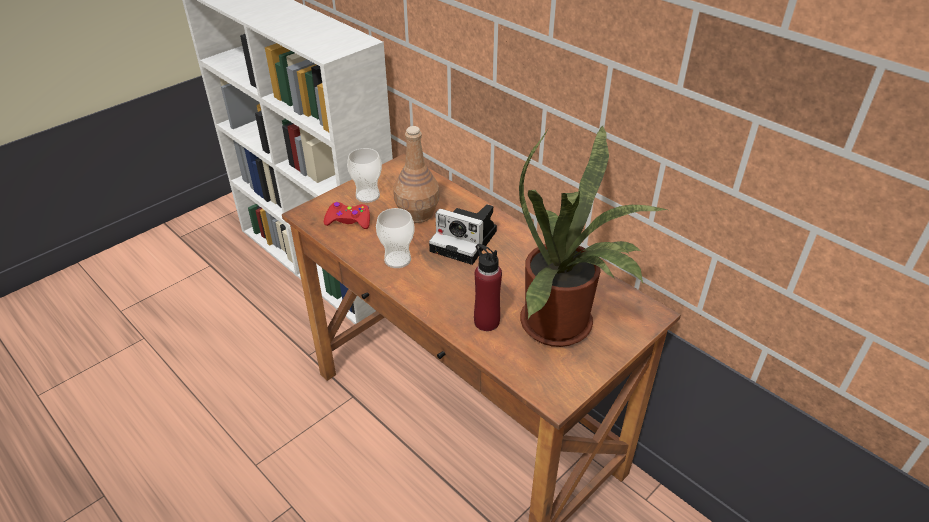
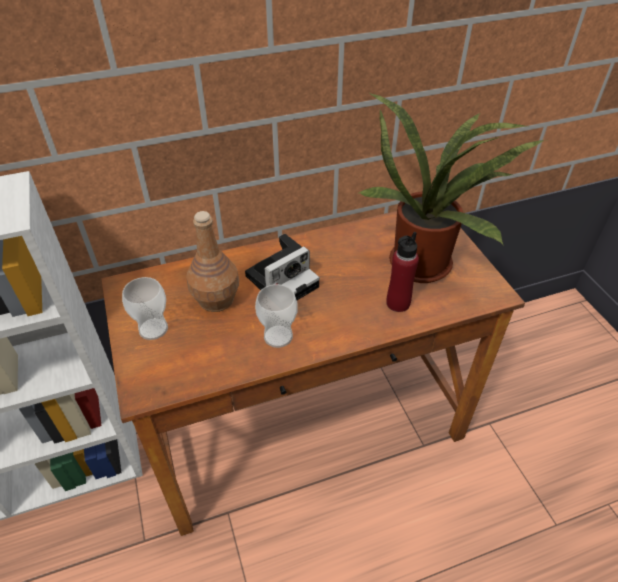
camera: 65 degrees left, 5 degrees up
(348, 220) = (185, 357): red game controller -> none

